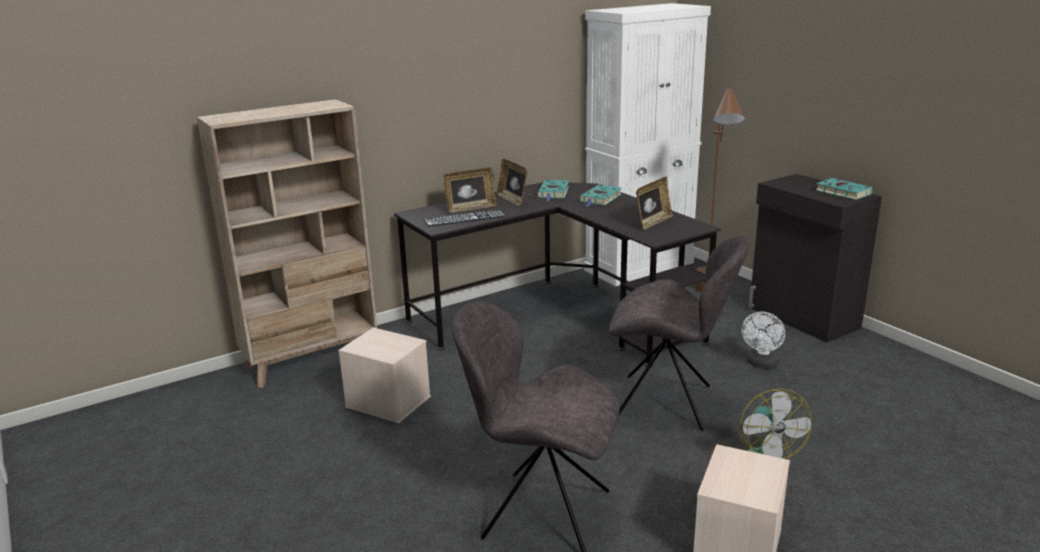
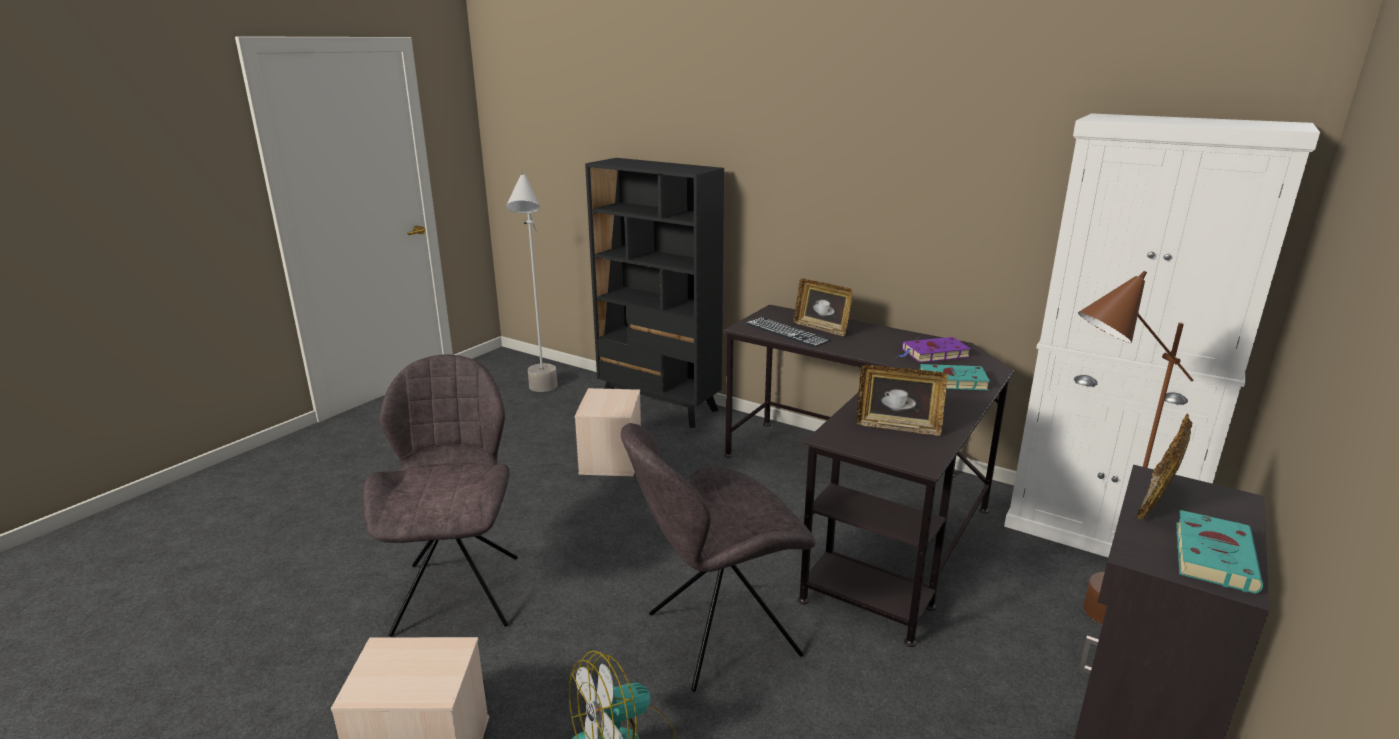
camera: 65 degrees right, 0 degrees up
(198, 420) = (542, 396): none -> grey floor lamp
(312, 360) = (659, 406): beige bookcase -> black bookcase
(512, 200) = (876, 340): picture frame -> picture frame (1156, 501)
(553, 193) = (933, 354): turquoise book -> purple book
(668, 403) = (717, 636): grey chair -> grey chair turned 75 degrees clockwise
(761, 364) = (899, 715): white fan -> none

